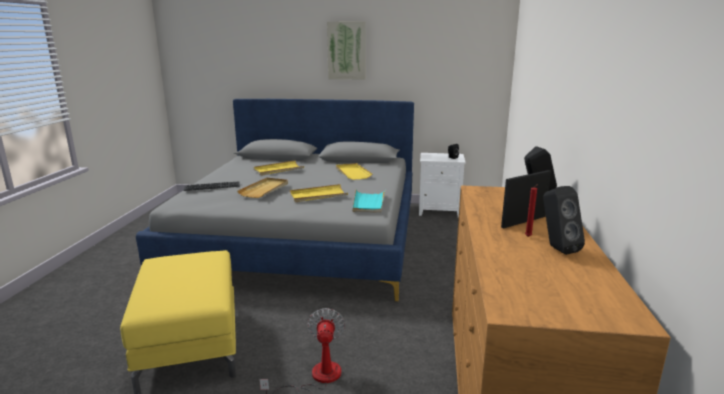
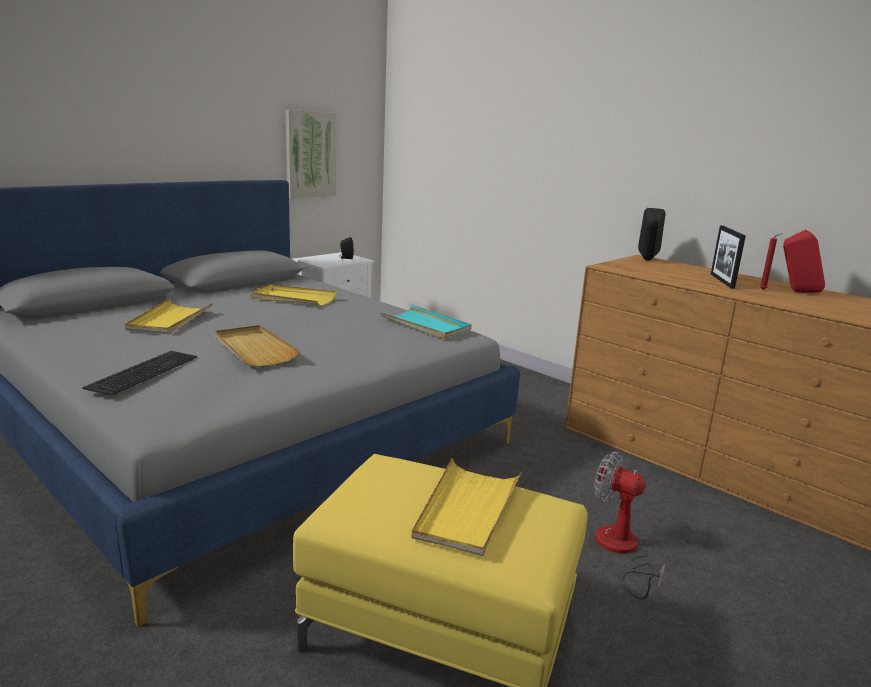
camera: 55 degrees left, 0 degrees up
(318, 195) = (346, 335): yellow tray -> yellow tray (467, 509)
(346, 51) = (167, 93): picture -> picture (310, 154)
(556, 248) = (796, 292): black speaker -> red speaker

